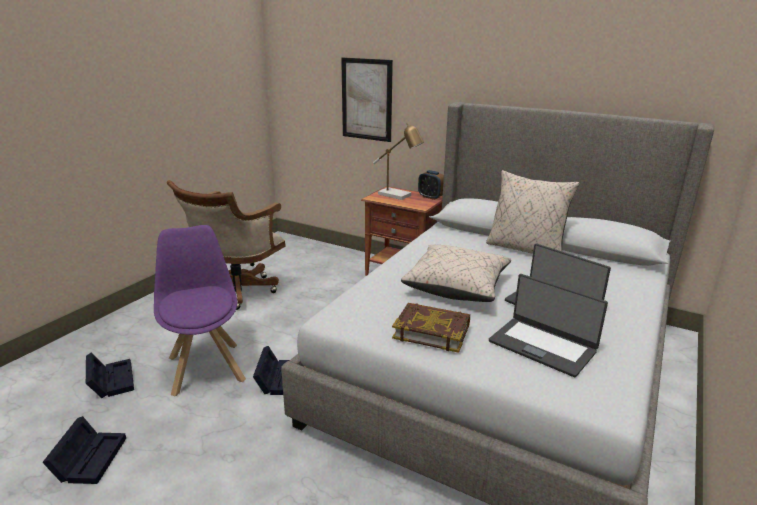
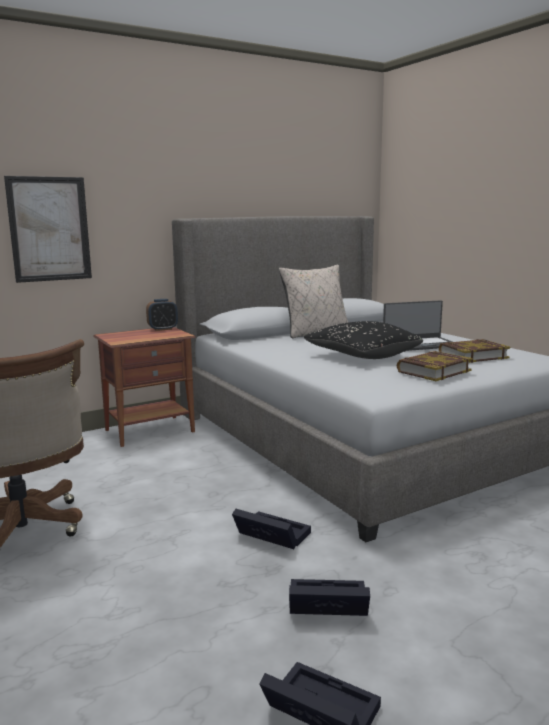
camera: 60 degrees left, 10 degrees down
(111, 380) = (126, 677): black storage box -> black storage box (325, 605)
(206, 366) = (188, 581): purple chair -> none
(398, 195) = (134, 335): table lamp -> none
(456, 286) = (362, 356): beige pillow -> black pillow
(542, 346) = (472, 356): laptop -> book

